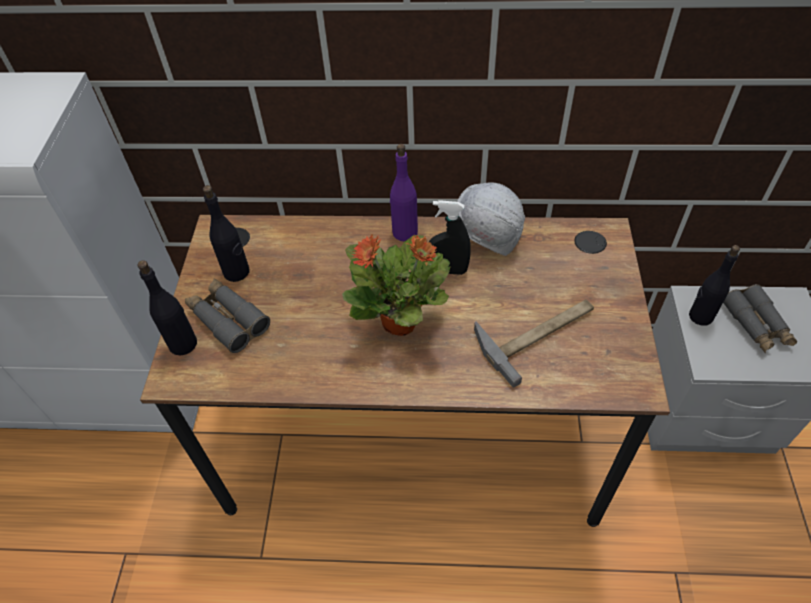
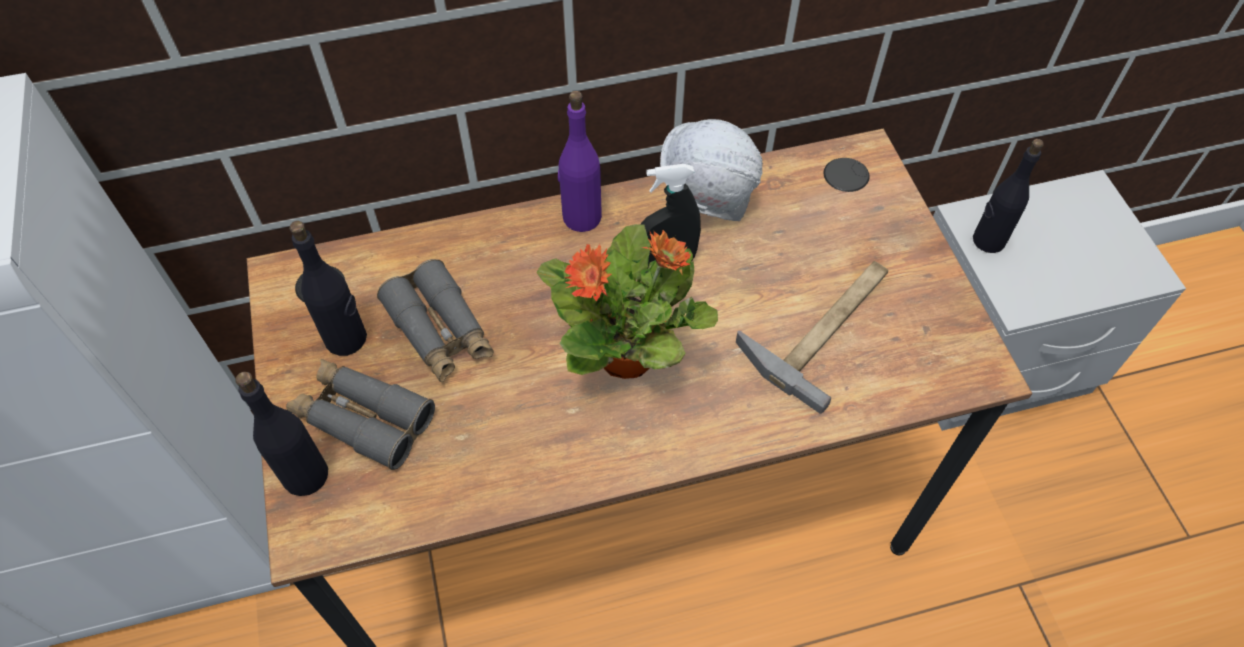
camera: 20 degrees left, 5 degrees up
(756, 325) = (1060, 236): grey binoculars -> grey binoculars (440, 331)

